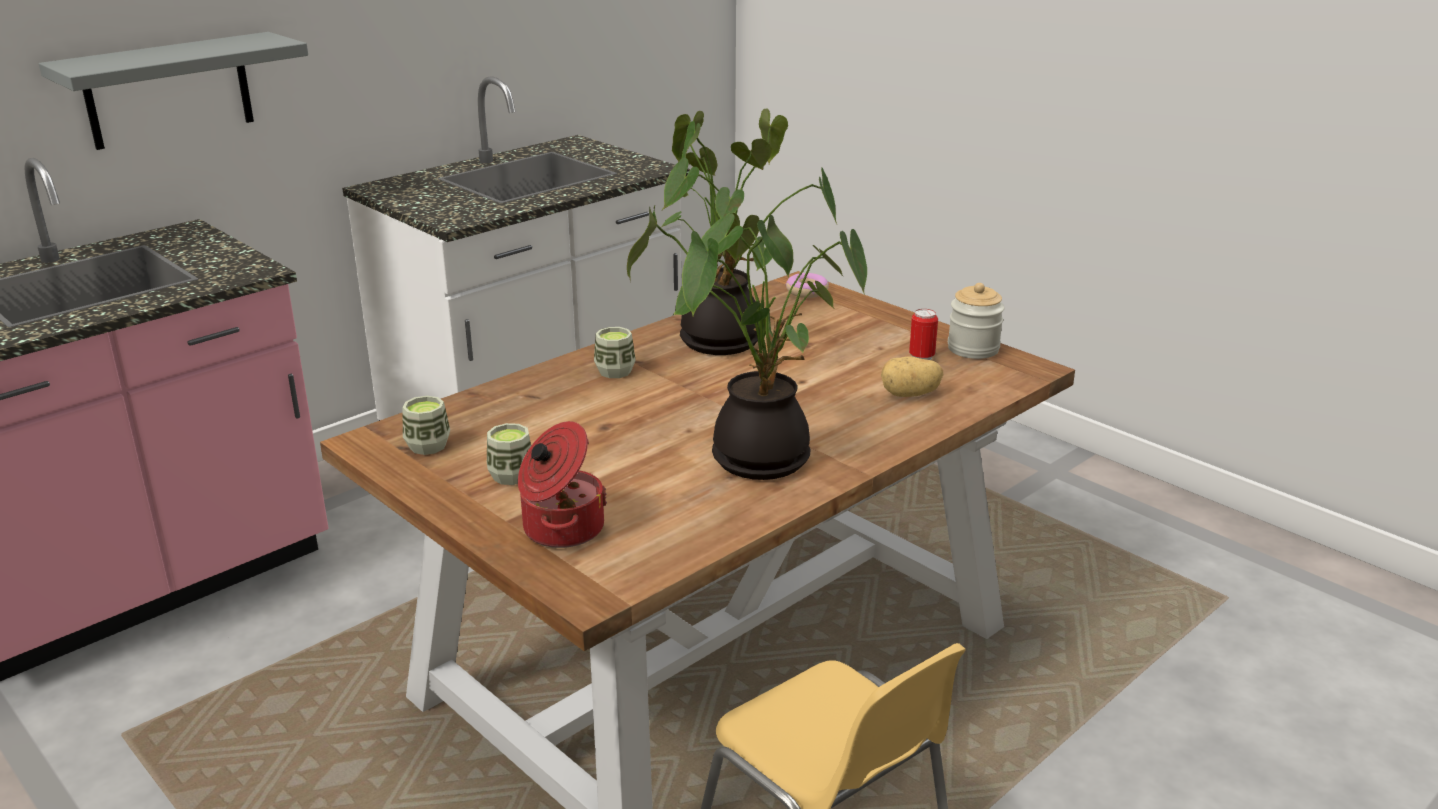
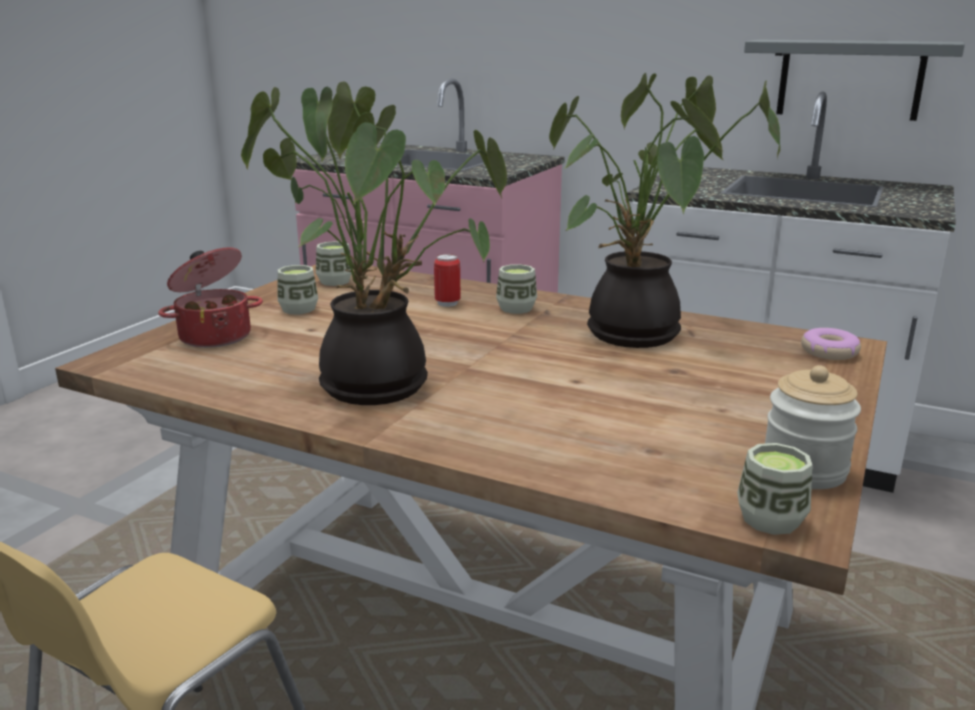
camera: 70 degrees right, 5 degrees down
(168, 91) = (568, 58): grey shelf -> grey shelf (850, 79)
(910, 395) = (600, 442): potato -> none
(921, 357) = (726, 437): can -> can (447, 303)
(1025, 372) = (770, 519): none -> cup

